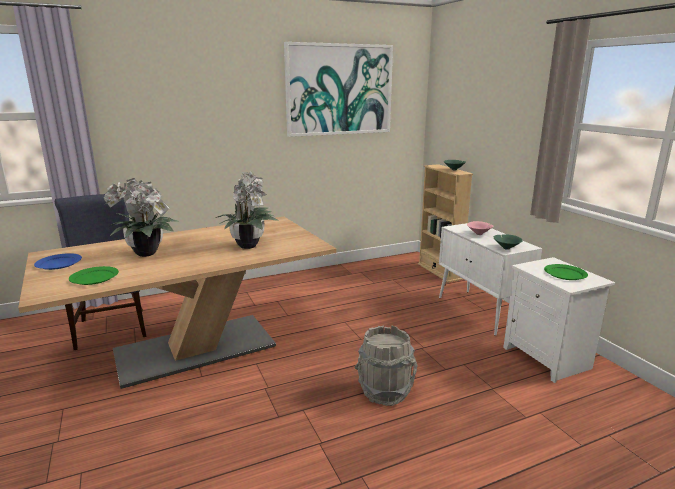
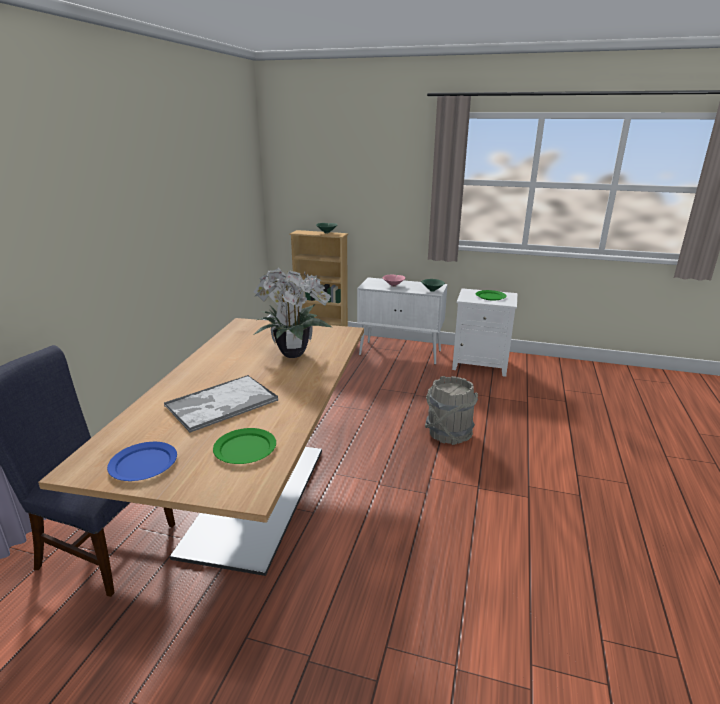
camera: 50 degrees left, 5 degrees up
(147, 254) = (221, 404): potted plant -> tray
(339, 90) = (205, 158): picture -> none

